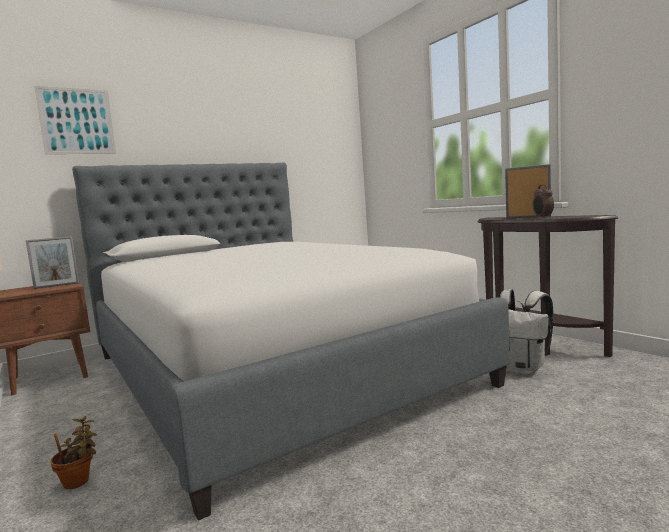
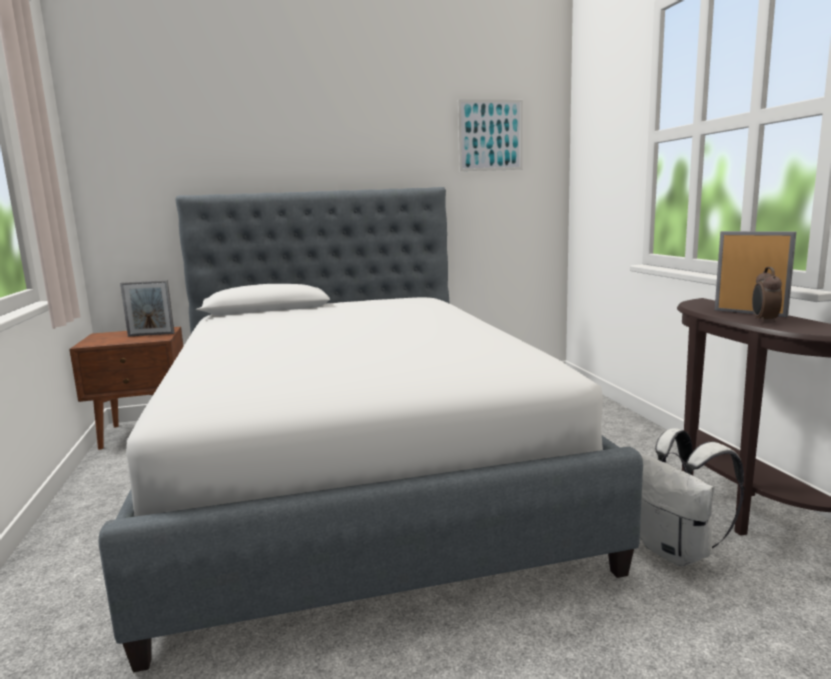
camera: 20 degrees right, 5 degrees up
(77, 121) = (185, 140): picture -> picture (490, 135)
(79, 482) = (74, 582): potted plant -> none

